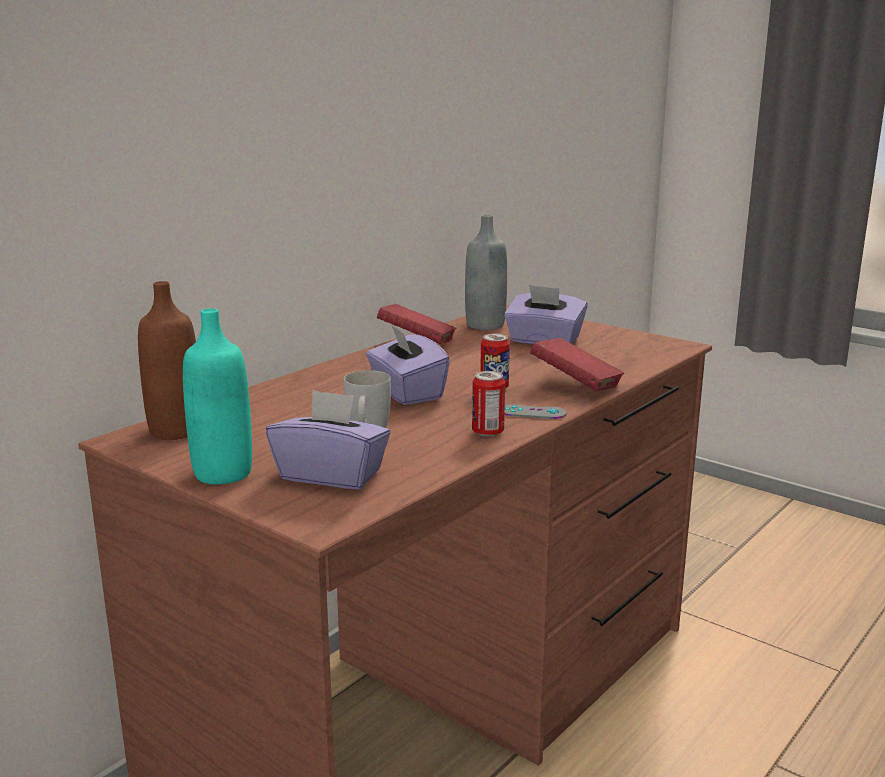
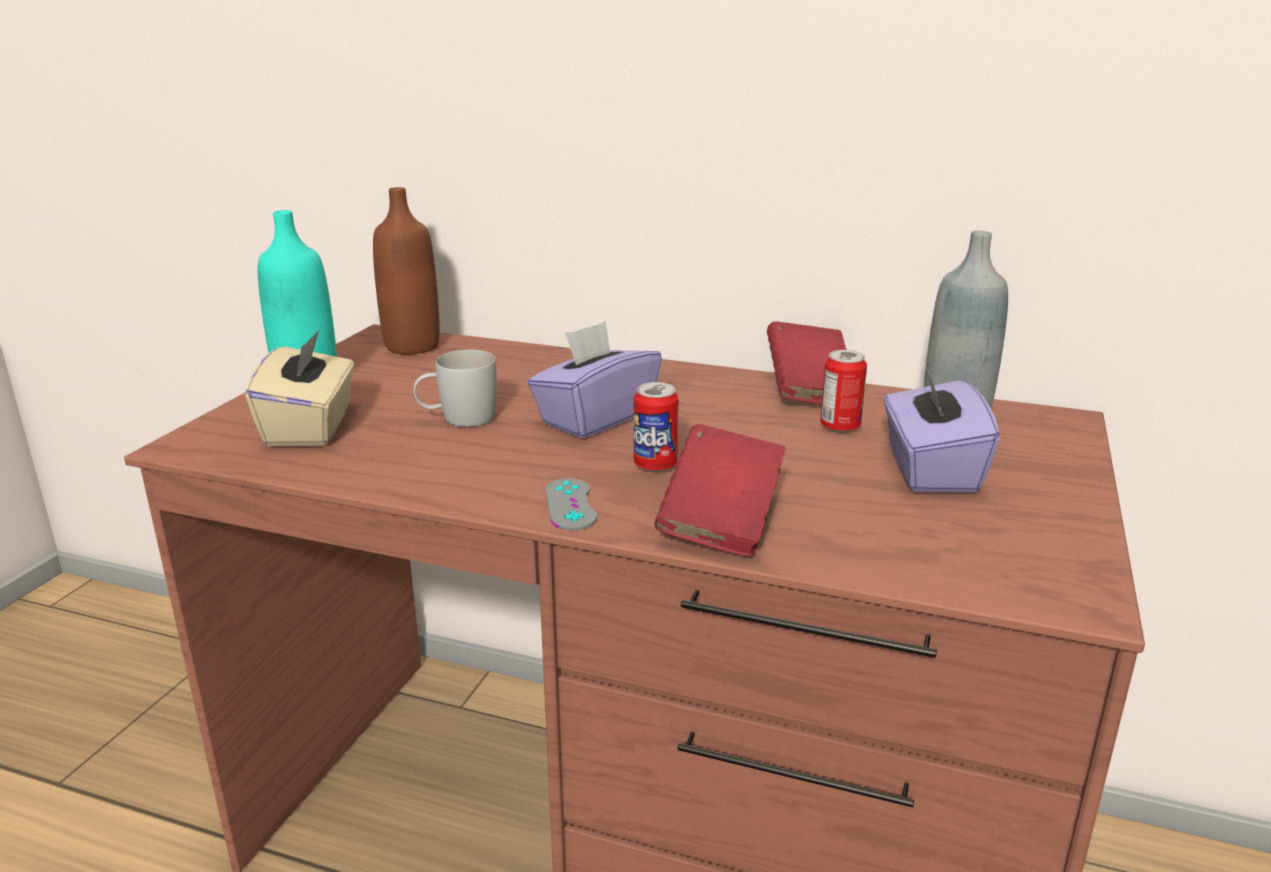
camera: 70 degrees right, 5 degrees up
(331, 475) = (311, 427): purple tissue box -> beige tissue box
(488, 432) = (474, 486): can -> can (840, 427)

